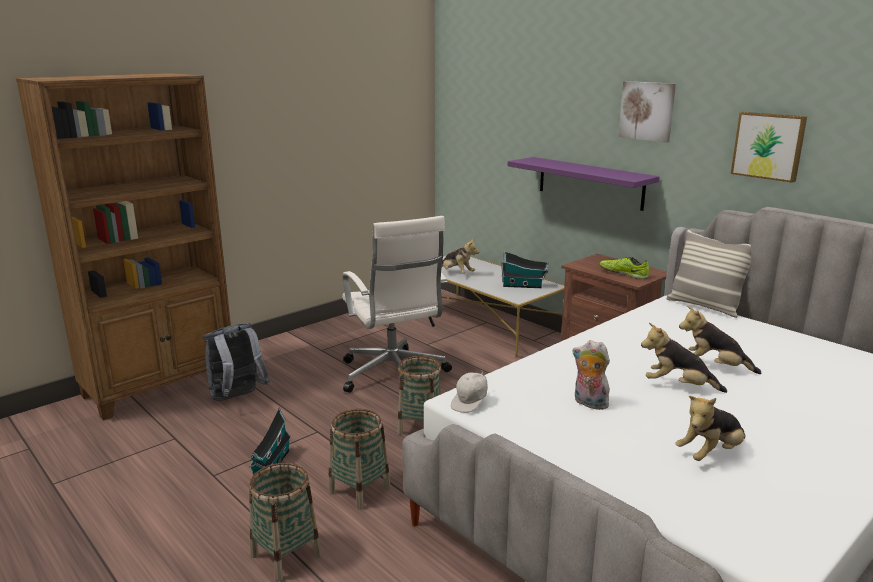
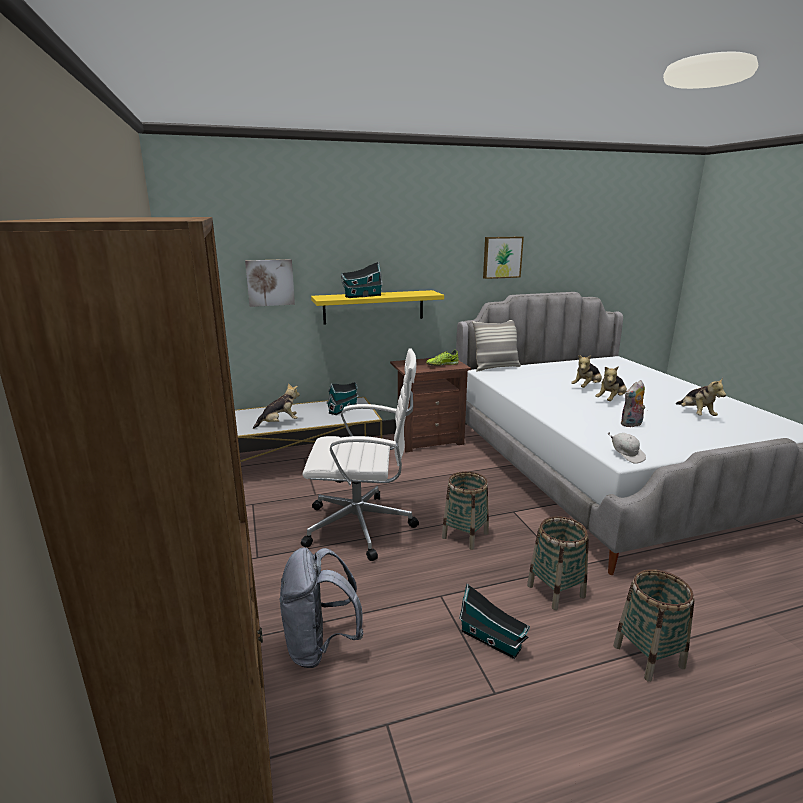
camera: 65 degrees left, 0 degrees up
(559, 165) = (362, 296): none -> toy house
(590, 183) = (374, 307): purple shelf -> yellow shelf
(647, 111) = (418, 243): picture -> picture (270, 282)

